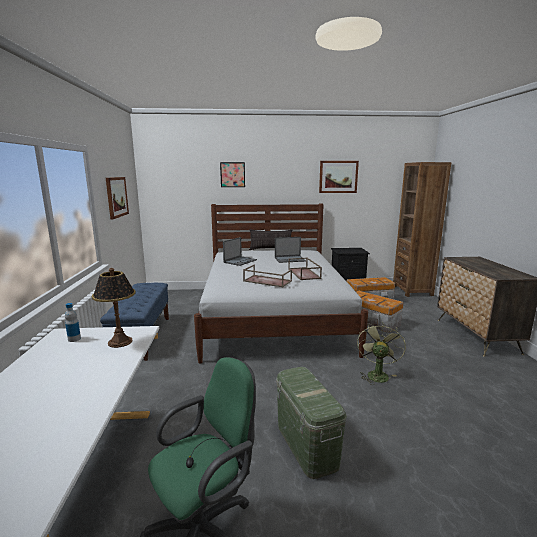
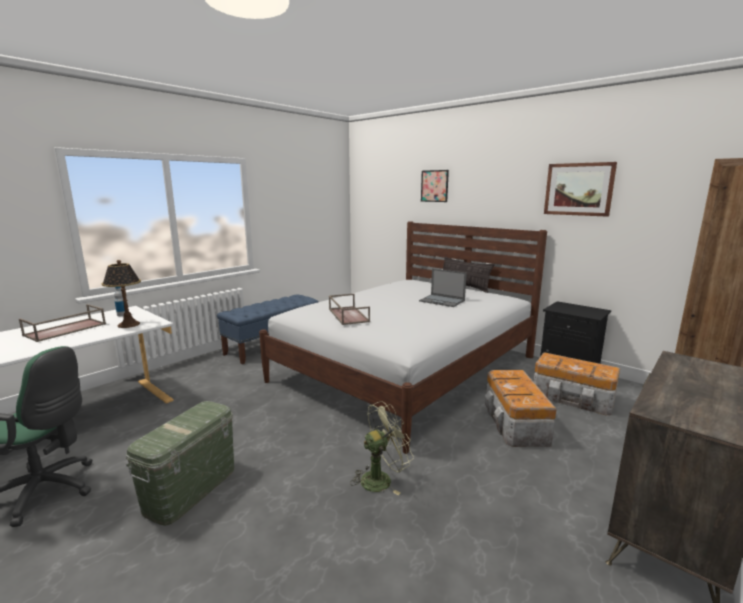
camera: 45 degrees right, 0 degrees up
(116, 197) = (297, 207): picture -> none
(240, 261) = (386, 291): laptop -> none
(304, 273) = (407, 319): brown tray -> brown tray (65, 330)

